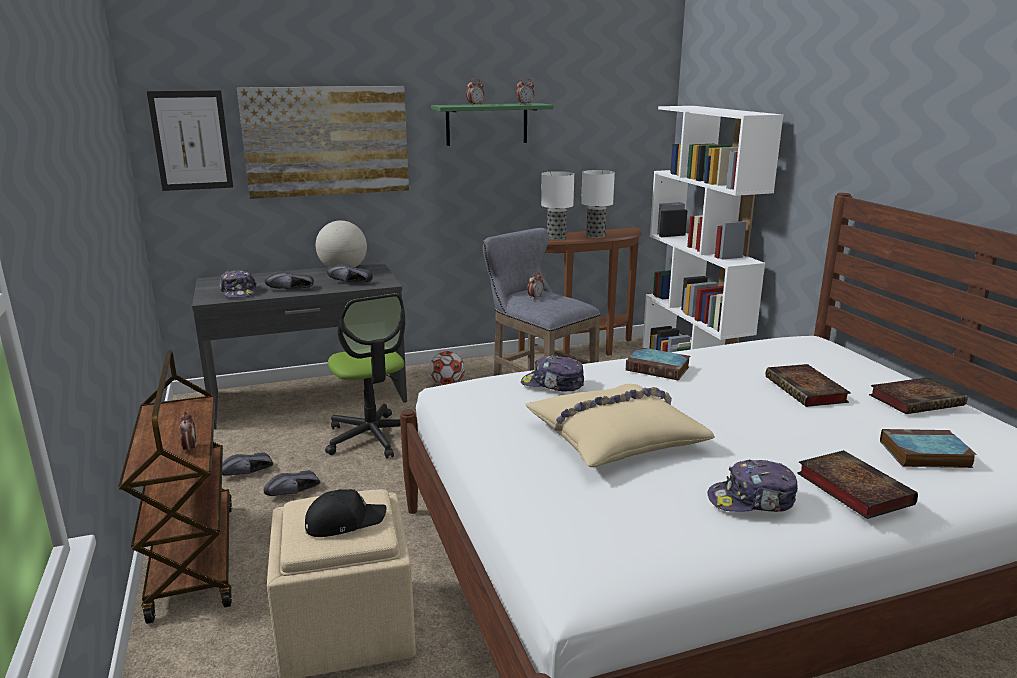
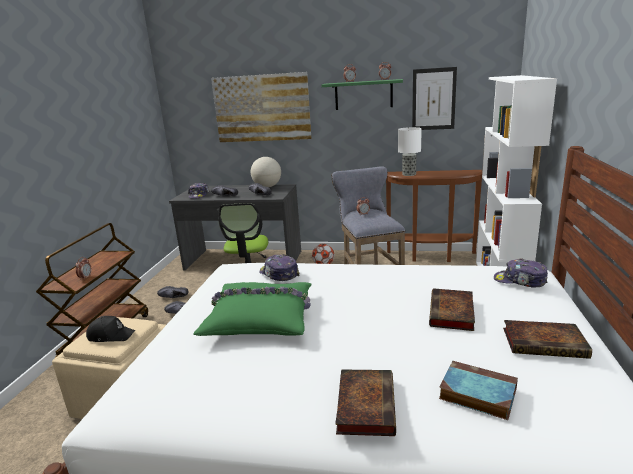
camera: 30 degrees right, 0 degrees up
(191, 140) = (190, 109): picture -> picture (433, 99)
(596, 236) = (439, 174): table lamp -> none
(614, 437) = (260, 318): beige pillow -> green pillow
(659, 368) = (363, 275): book -> none
(752, 500) = (276, 390): cap -> cap (520, 281)

